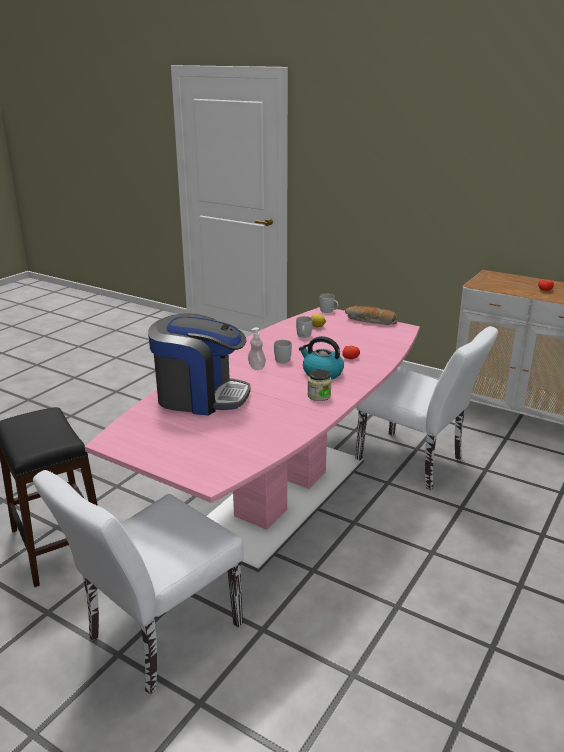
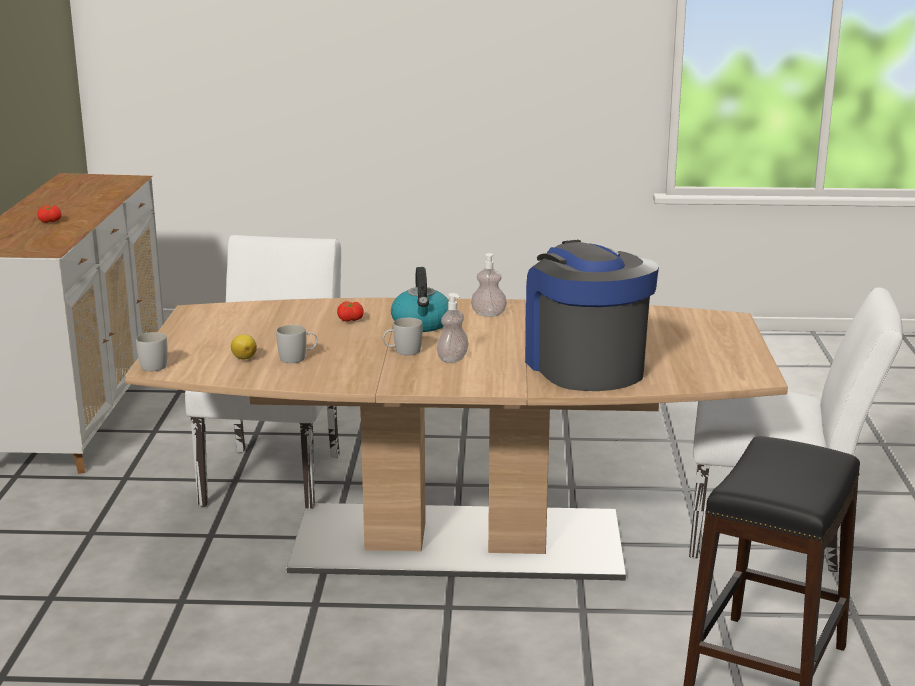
camera: 120 degrees left, 5 degrees down
(282, 496) = (456, 542): pink dining table -> brown dining table
(319, 396) = (488, 314): jar -> soap dispenser
(370, 321) = (184, 332): bread -> none

